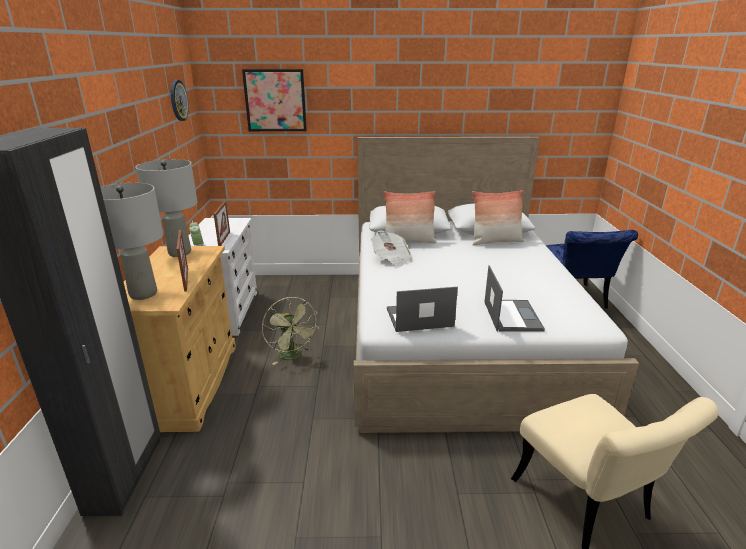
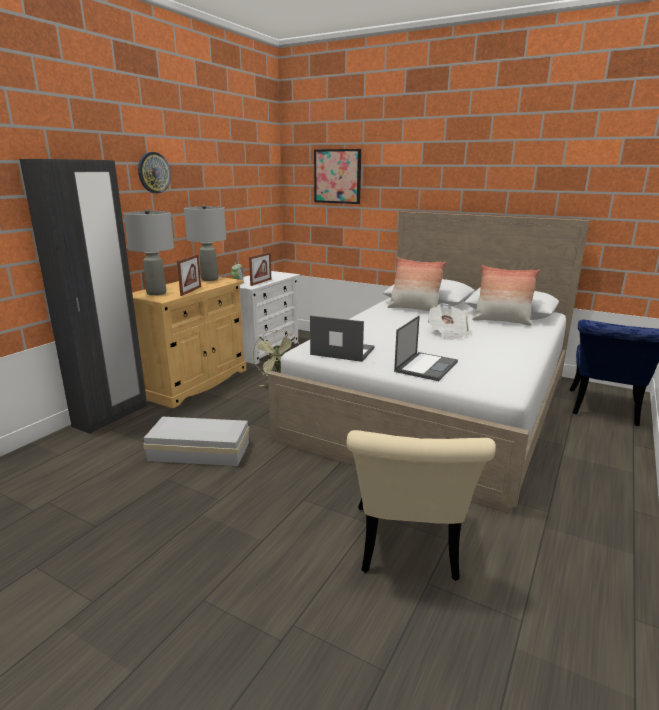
camera: 30 degrees right, 5 degrees down
(178, 100) = (255, 171): wall clock -> wall clock (153, 172)
(291, 480) = (198, 450): none -> white storage box
(391, 259) = (380, 316): newspaper -> newspaper (447, 333)

